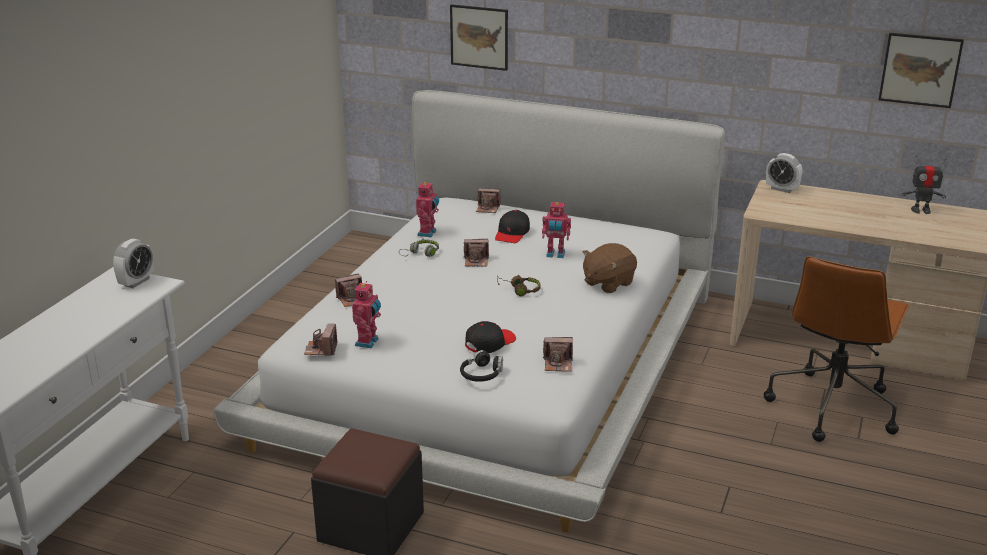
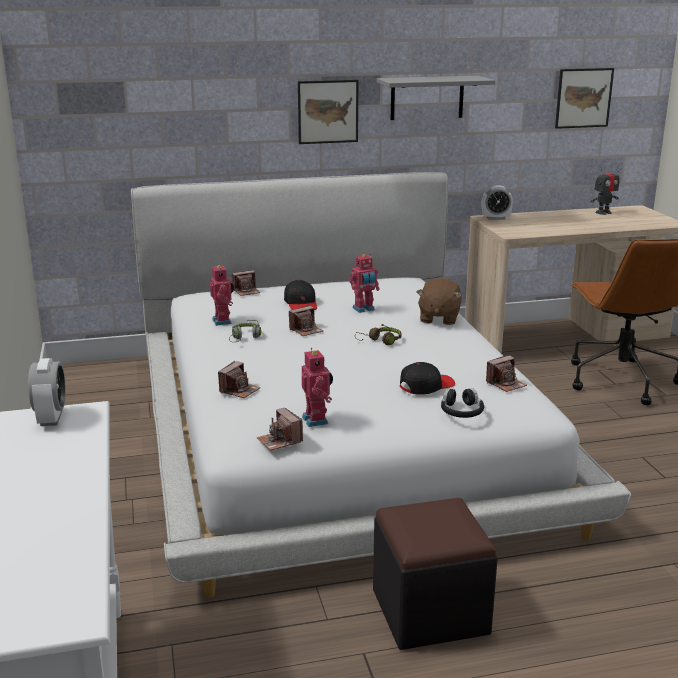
camera: 35 degrees left, 5 degrees down
(479, 37) = (189, 123): picture -> picture (328, 111)
(489, 343) = (426, 386): black cap -> black cap turned 45 degrees clockwise
(720, 44) = (427, 98): none -> grey shelf

